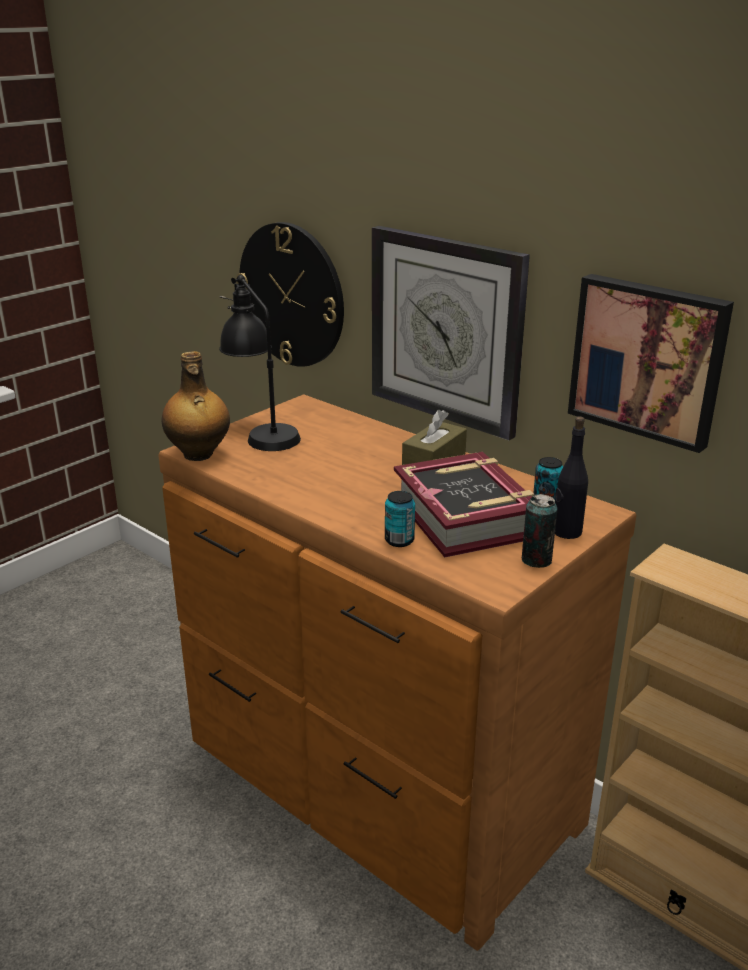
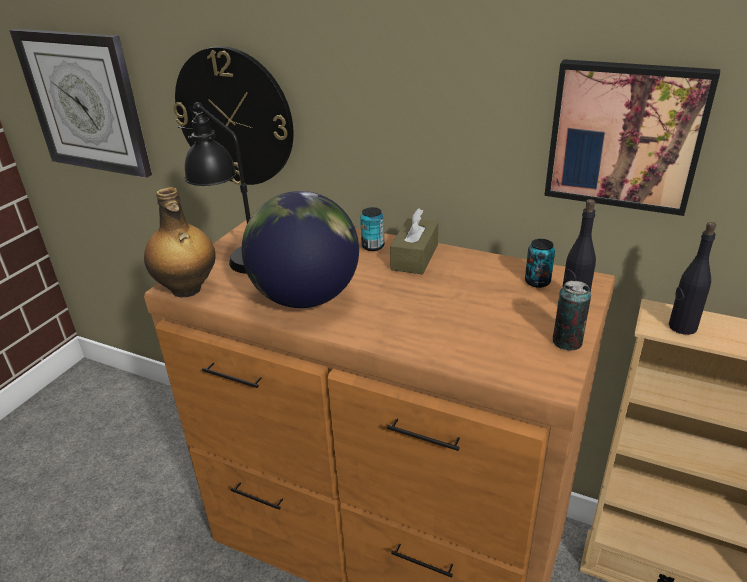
camera: 15 degrees left, 5 degrees up
(304, 479) = (306, 298): none -> globe
(399, 540) = (432, 347): can -> can (373, 246)
(446, 330) = (406, 132): wall clock -> wall clock (85, 103)
(465, 516) = (476, 308): book -> none
(685, 575) = (682, 327): none -> black bottle

